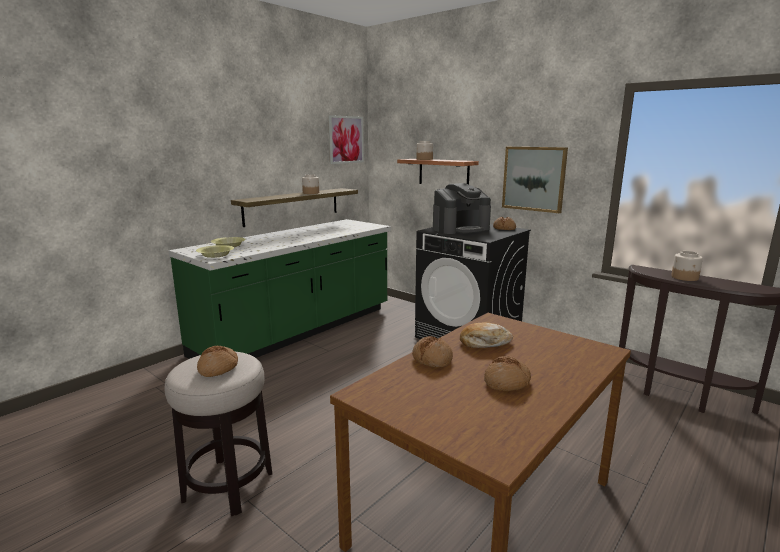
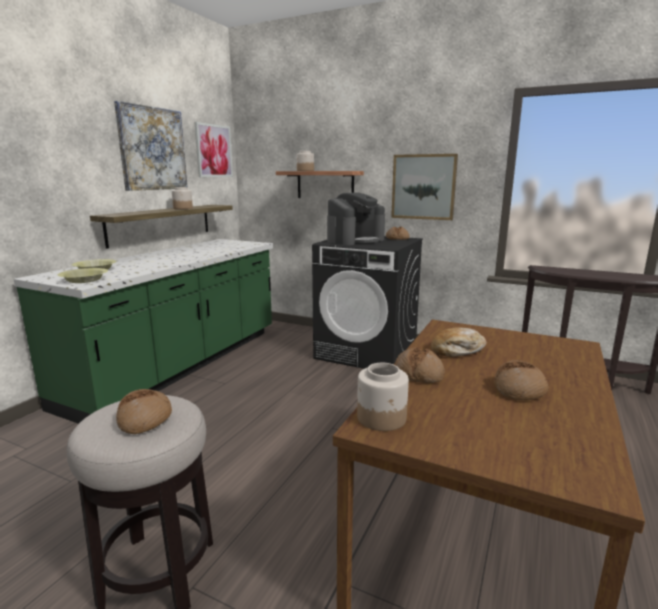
camera: 15 degrees left, 0 degrees up
(288, 141) = (152, 149): none -> picture
(685, 277) = (586, 273): jar -> jar (382, 418)

